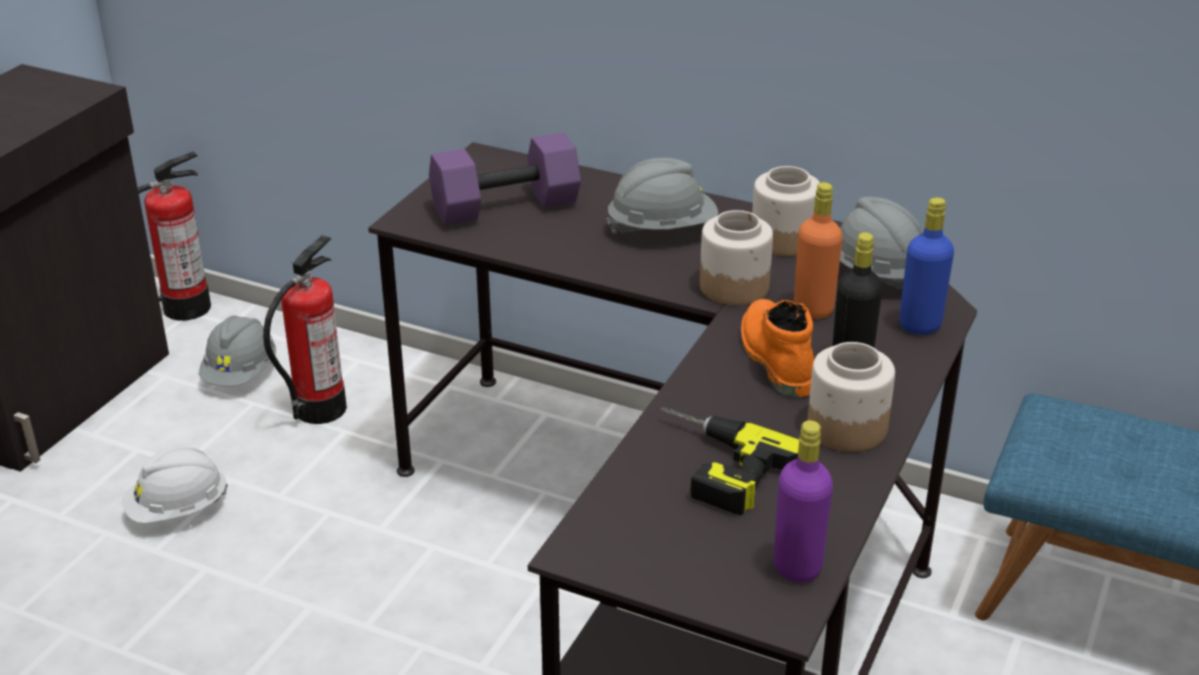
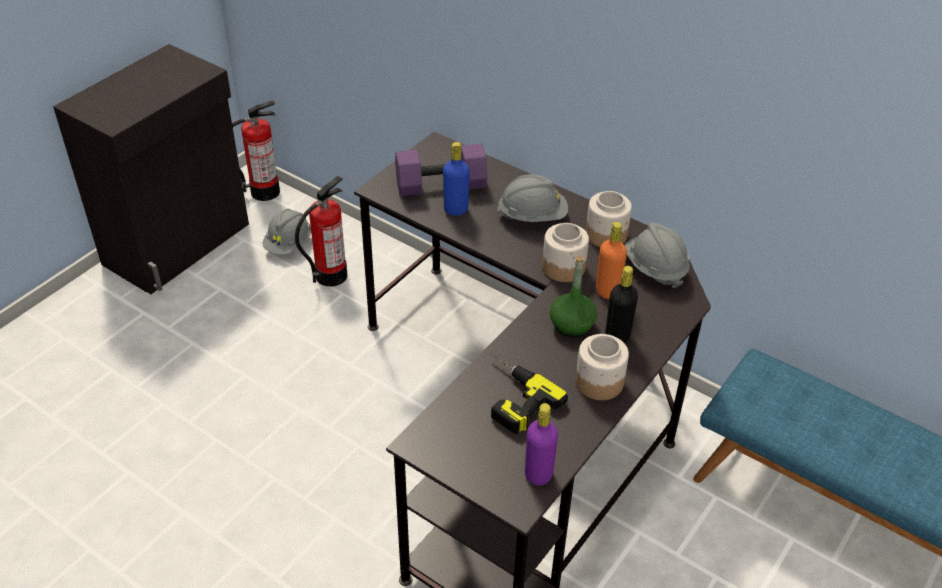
camera: 10 degrees right, 10 degrees up
(178, 510) = (235, 334): white hard hat -> none
(774, 358) = (571, 325): orange boot -> green bottle
(920, 325) = (670, 313): blue bottle -> blue bottle (456, 209)

